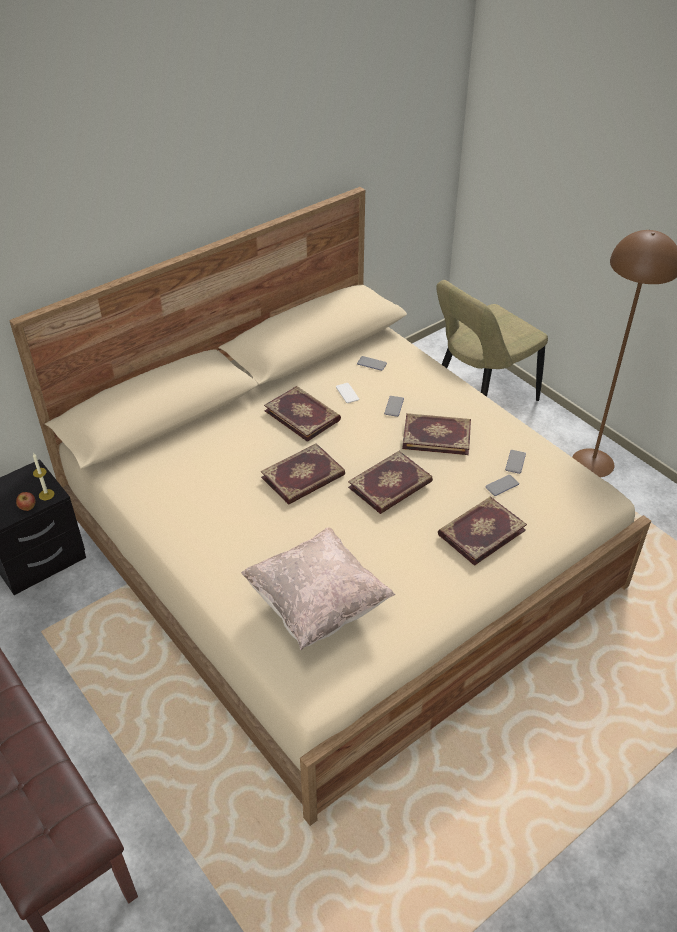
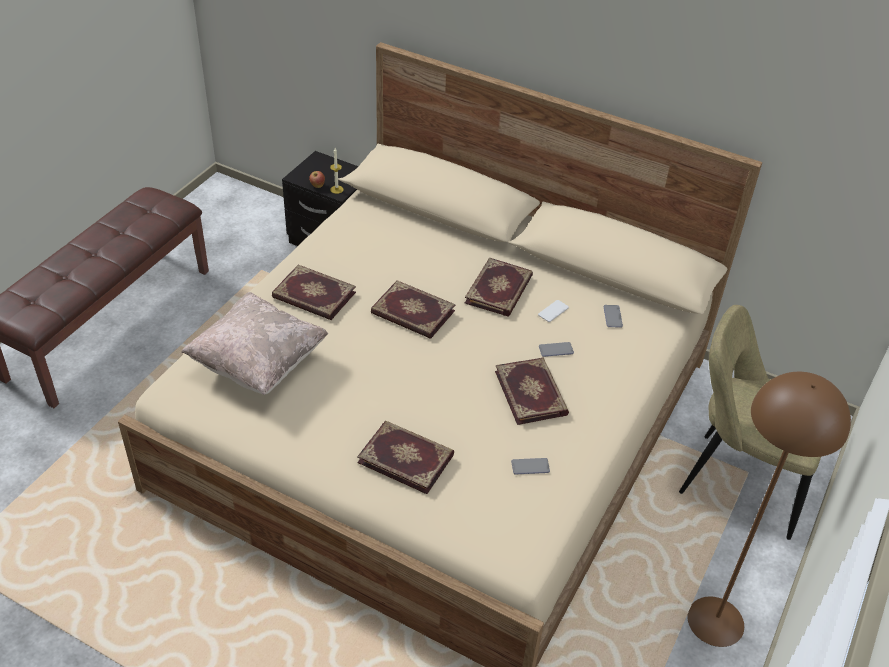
camera: 65 degrees right, 0 degrees up
(391, 485) = (435, 375): book -> book (313, 296)
(502, 486) = (486, 463): phone -> none

